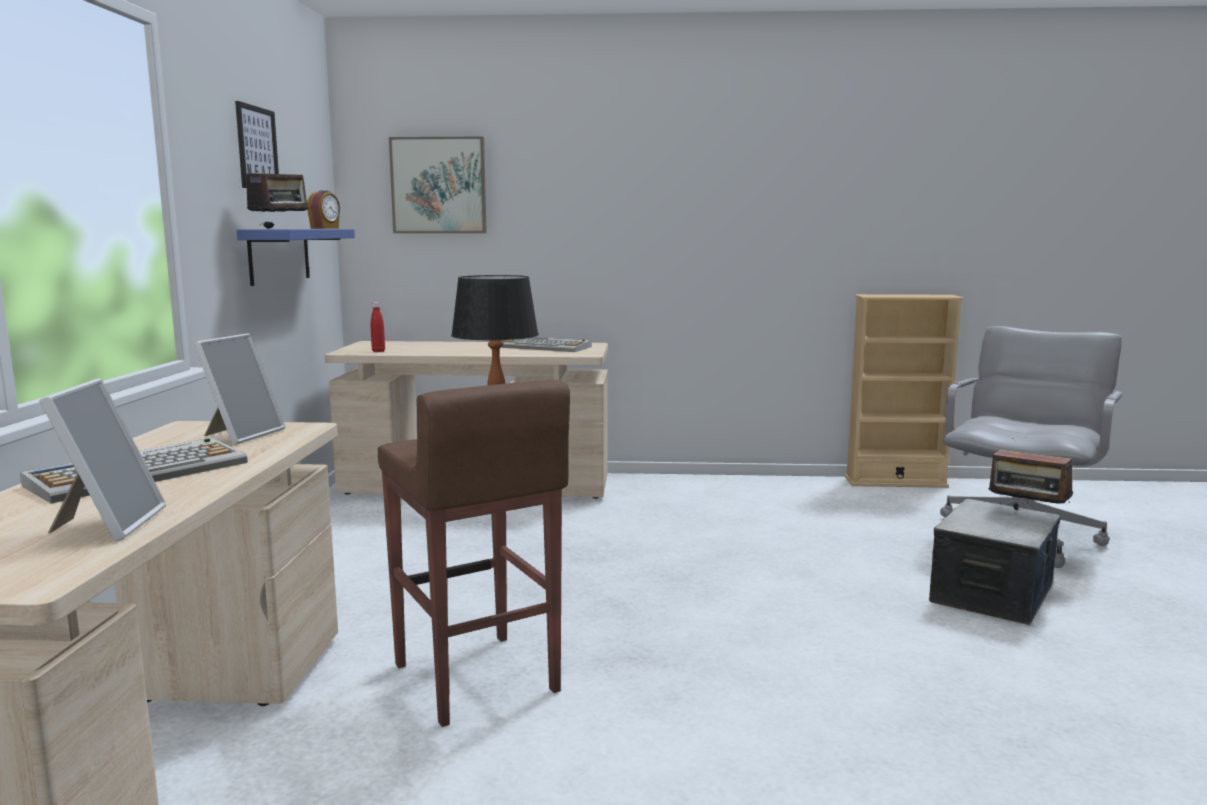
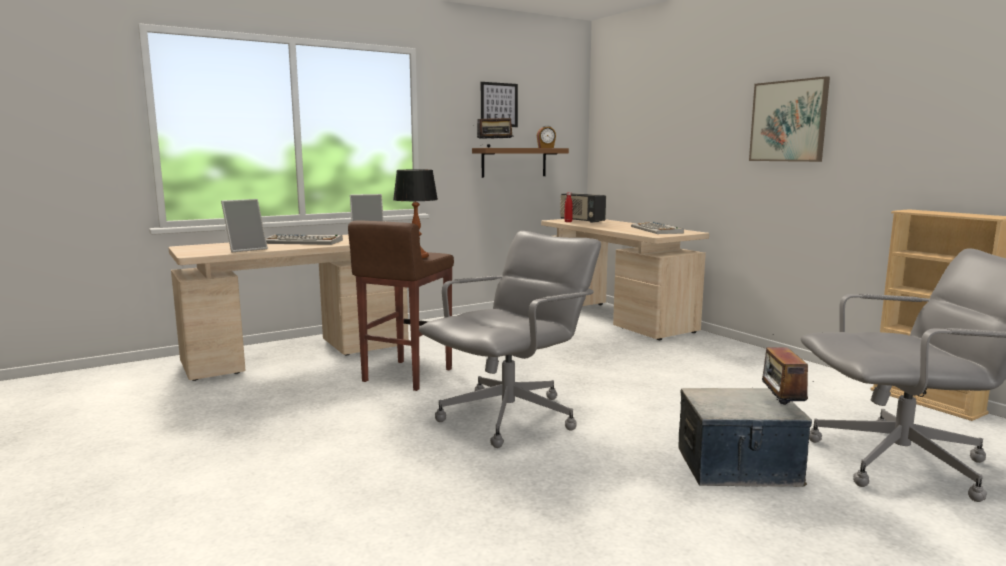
camera: 55 degrees right, 0 degrees up
(279, 255) = (514, 162): blue shelf -> brown shelf
(387, 347) = (581, 221): none -> radio
(439, 185) = (632, 119): picture -> picture (788, 121)
(752, 656) = (511, 417): none -> grey office chair

